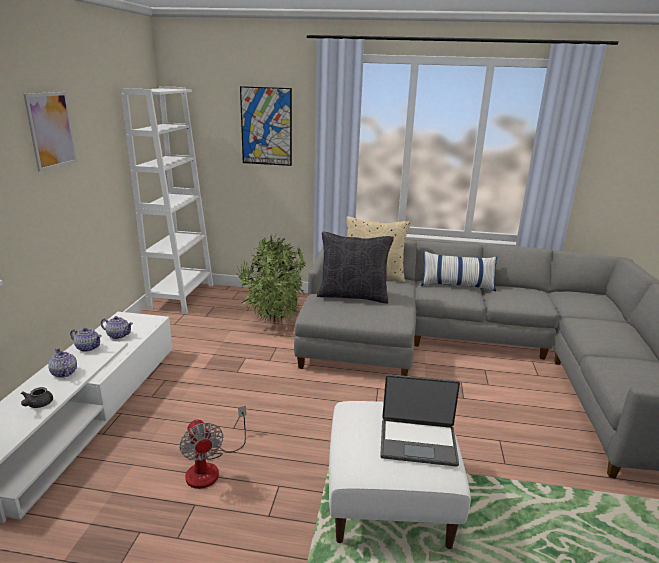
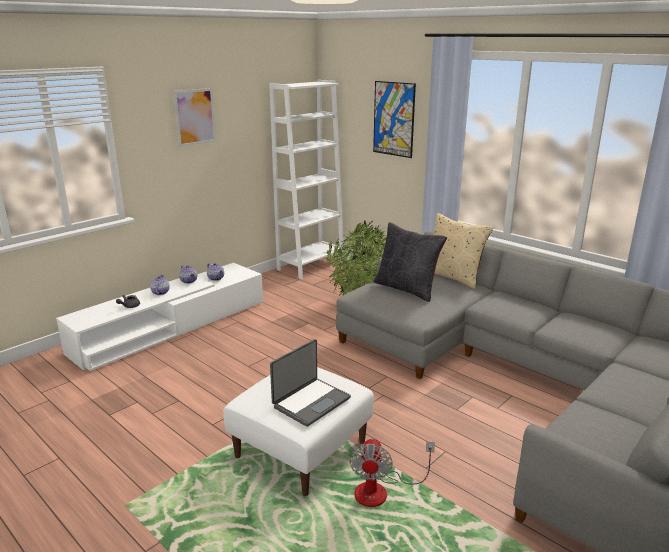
camera: 35 degrees right, 0 degrees up
(210, 468) = (208, 384): fan -> fan (381, 491)
(418, 442) = (310, 402): laptop -> laptop turned 90 degrees counterclockwise
(457, 285) = (528, 303): pillow -> none

